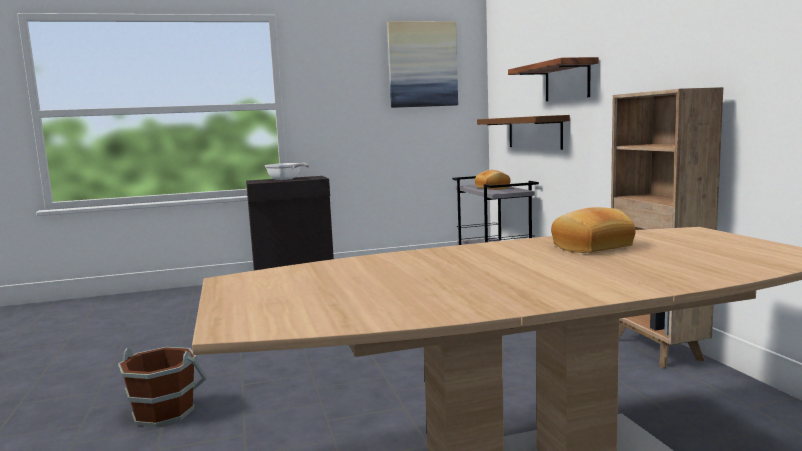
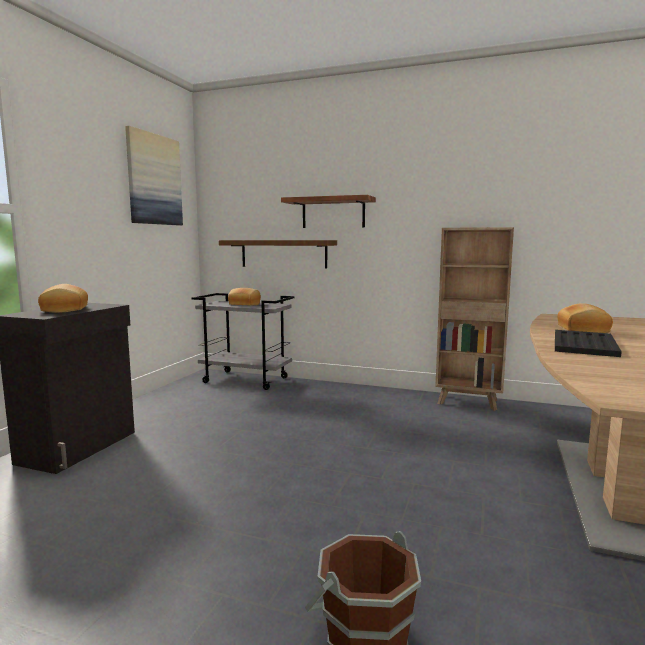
camera: 55 degrees left, 0 degrees up
(286, 179) = (66, 309): frying pan -> bread
(480, 255) = (584, 344): none -> black tray

